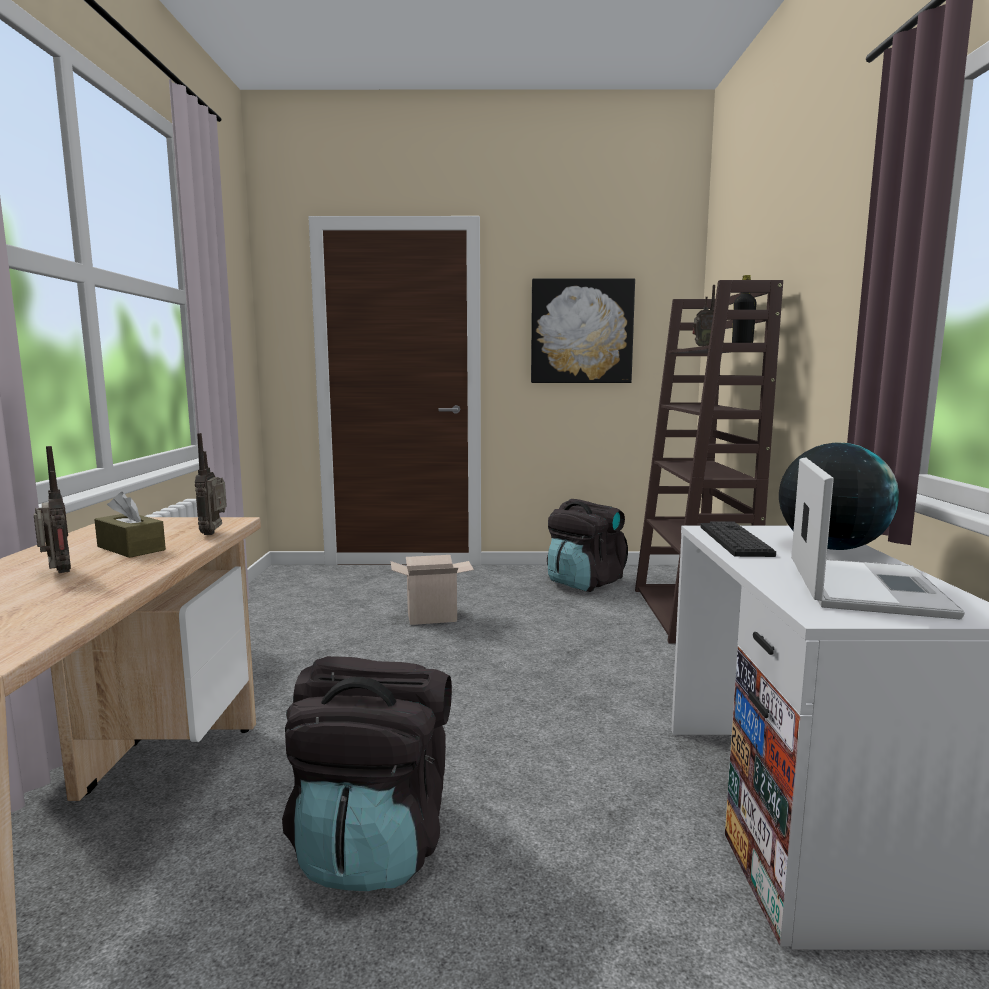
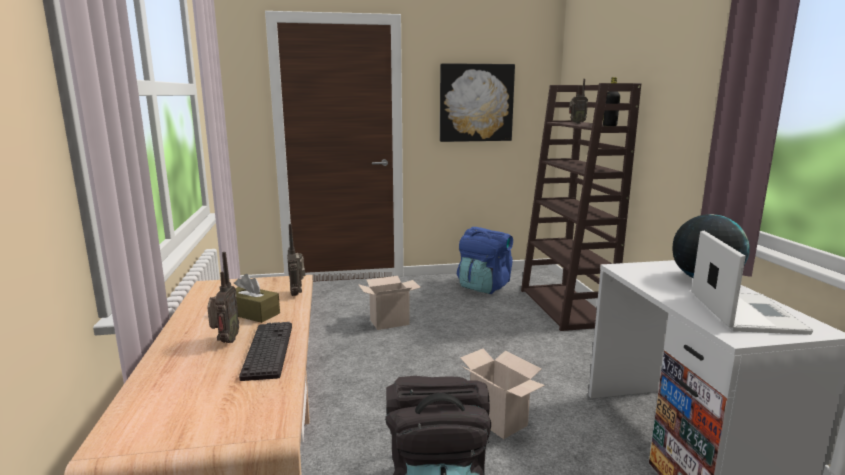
camera: 10 degrees left, 5 degrees up
(57, 573) = (225, 342): radio -> radio turned 45 degrees clockwise
(520, 752) = (500, 421): none -> cardboard box
(584, 583) = (484, 286): black backpack -> blue backpack
(734, 540) = (643, 276): keyboard -> keyboard (268, 350)

